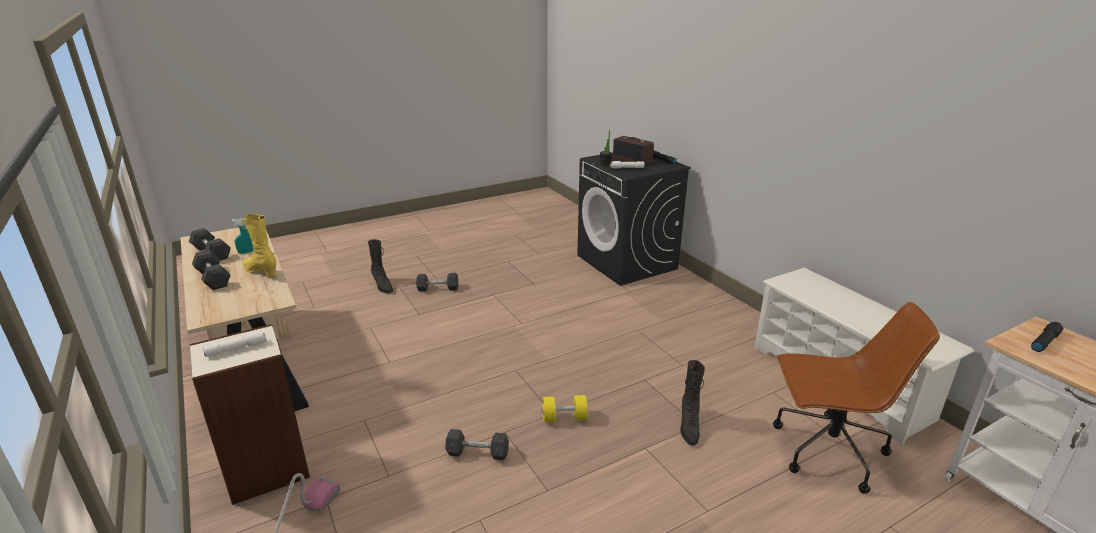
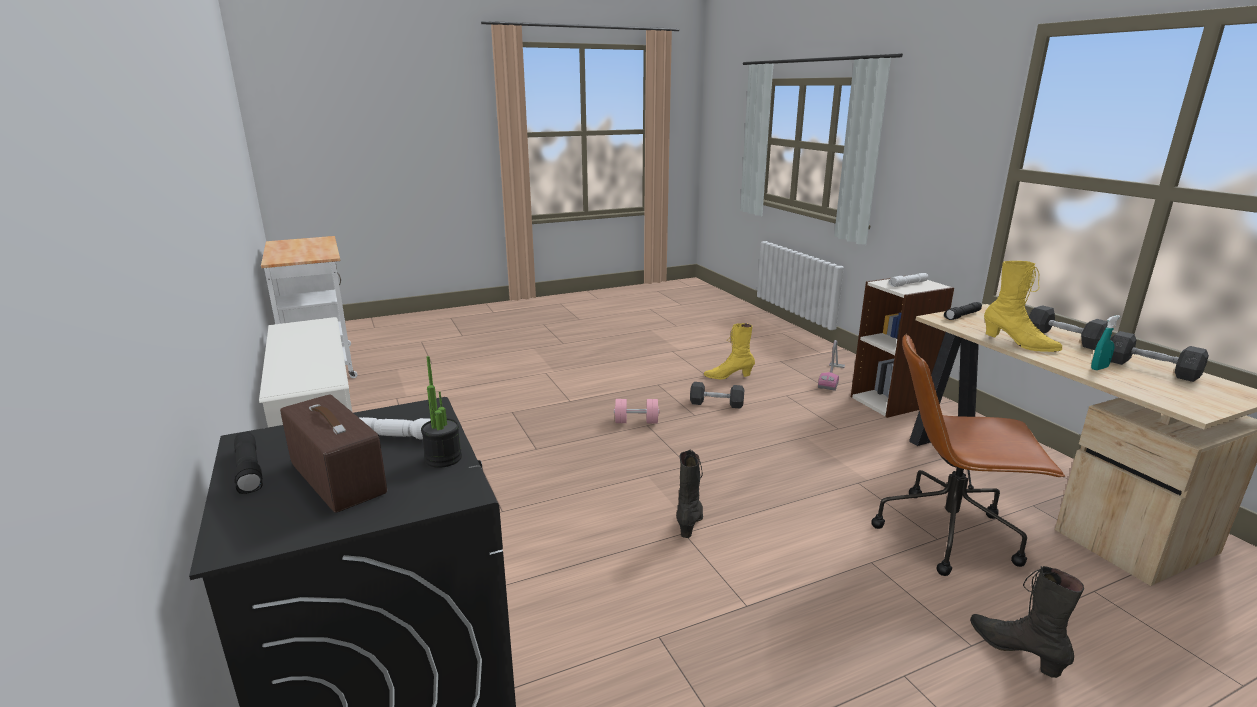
camera: 175 degrees left, 5 degrees down
(438, 288) = (877, 634): grey dumbbell -> none
(449, 517) = (728, 376): none -> yellow boot
(564, 418) = (636, 422): yellow dumbbell -> pink dumbbell
(689, 427) = (520, 411): black boot -> black boot (690, 522)
(826, 451) = (419, 393): brown office chair -> brown office chair (949, 533)
(1044, 341) = (300, 256): black flashlight -> black flashlight (962, 316)

